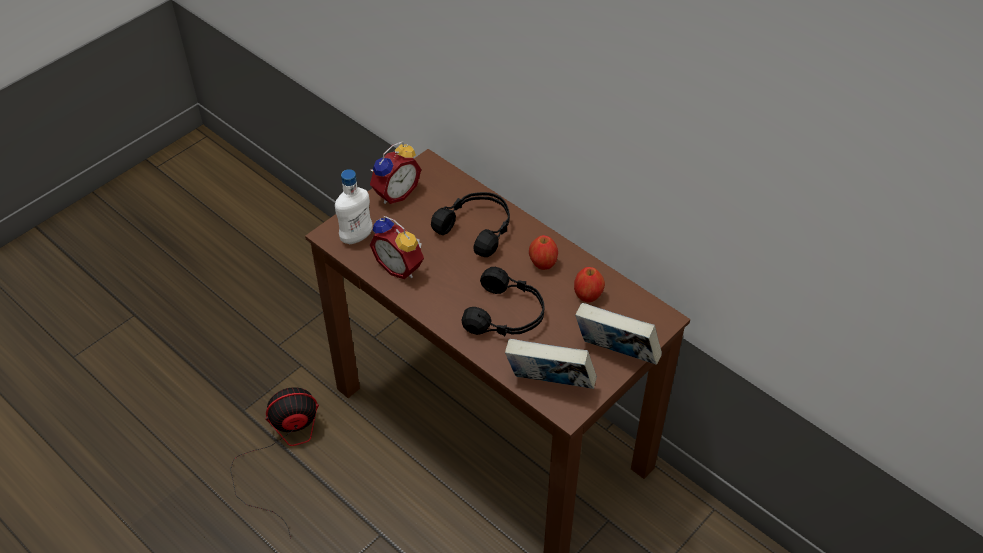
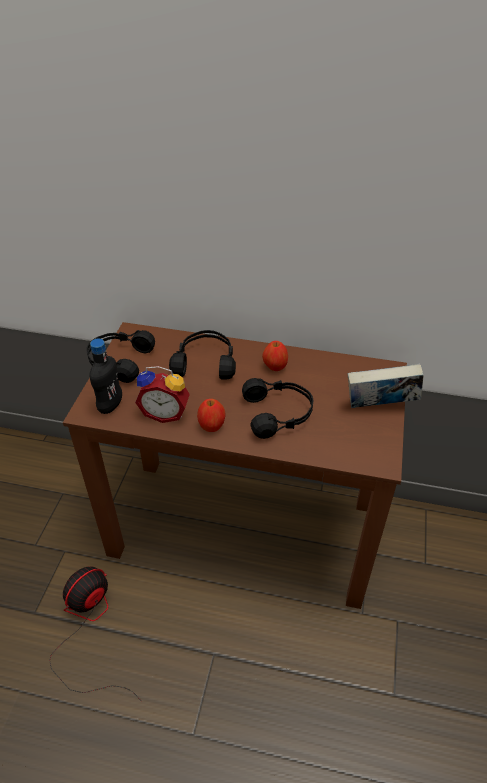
camera: 30 degrees left, 5 degrees down
(356, 237) = (110, 405): white bottle -> black bottle
(394, 193) = (119, 361): alarm clock -> black headphones
(549, 384) = (353, 450): book -> none
(587, 295) = (325, 375): apple -> apple (211, 426)

